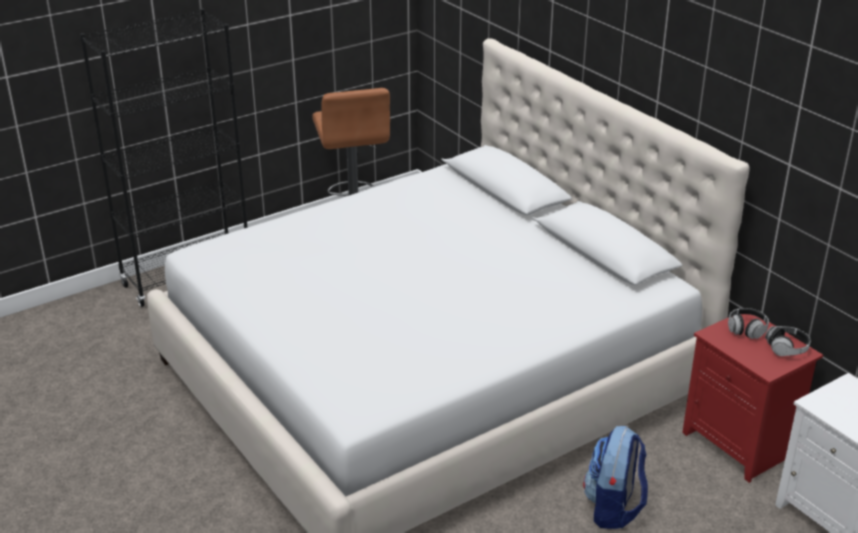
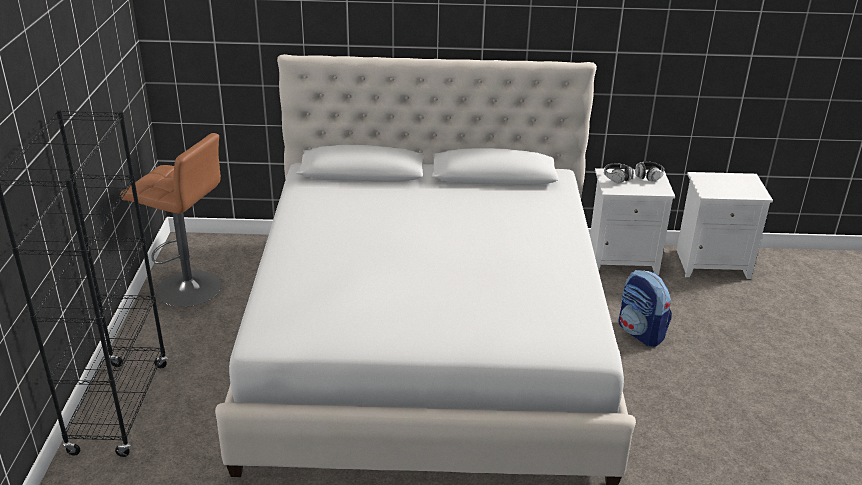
camera: 55 degrees left, 0 degrees up
(741, 444) = (623, 259): red nightstand -> white nightstand

